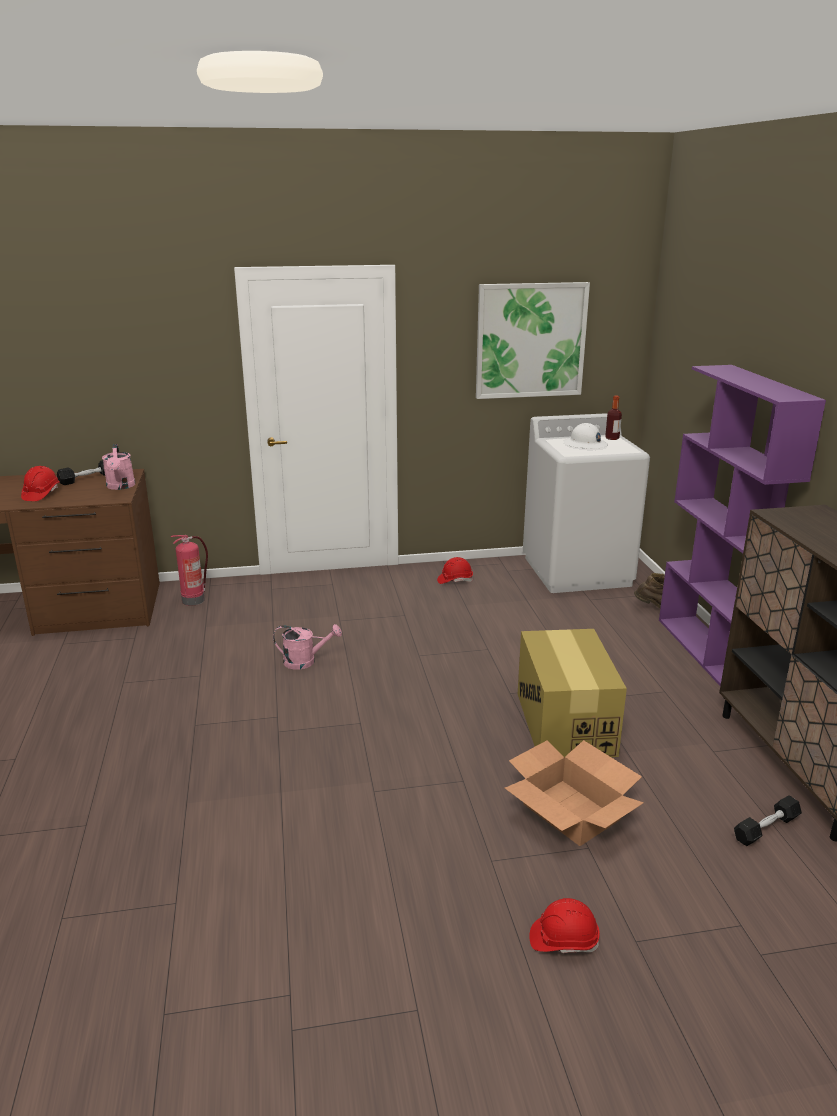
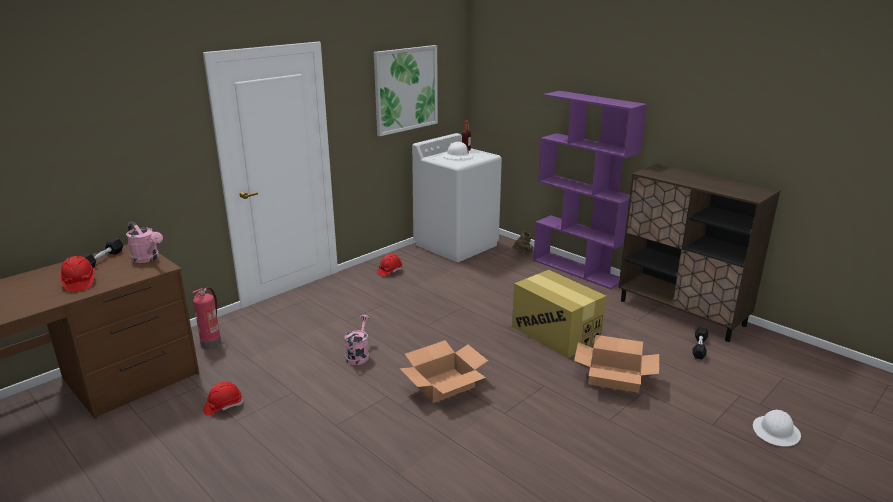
camera: 35 degrees left, 0 degrees up
(305, 661) = (358, 355): pink watering can -> pink watering can turned 45 degrees counterclockwise
(349, 730) = (444, 385): none -> cardboard box
(563, 940) = (685, 440): red hard hat -> red hard hat (223, 406)
(731, 1007) = (776, 432): none -> white hard hat

